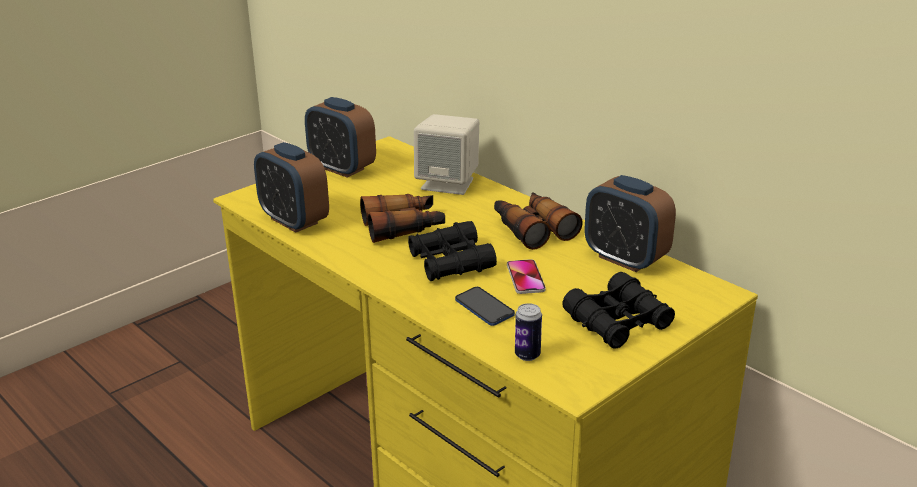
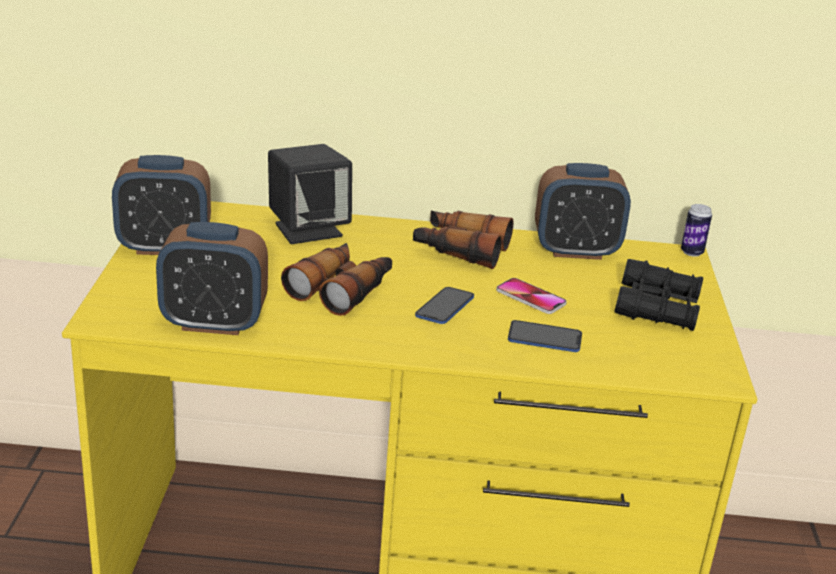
camera: 45 degrees left, 0 degrees up
(448, 183) = (308, 229): beige speaker -> black speaker
(450, 262) = (444, 307): black binoculars -> phone
(527, 355) = (645, 365): can -> can (691, 252)

